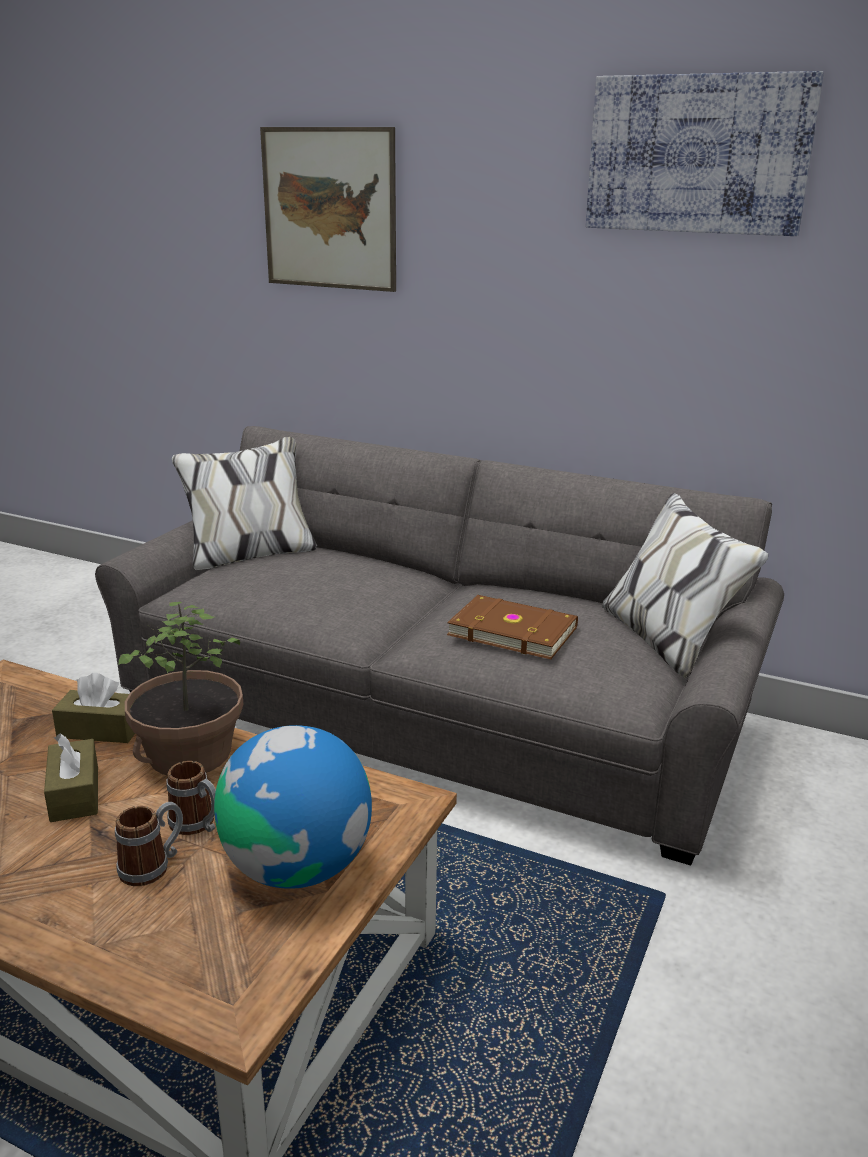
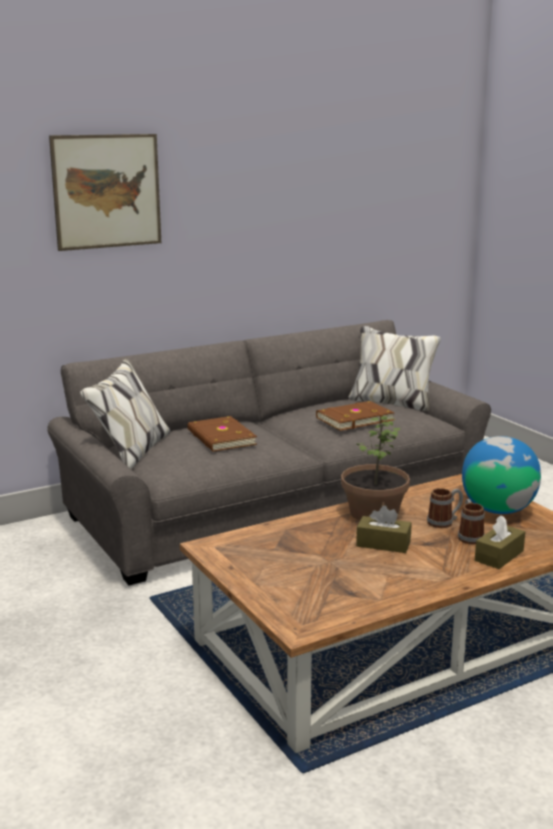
camera: 55 degrees left, 5 degrees down
(100, 730) = (319, 529): brown tissue box -> brown tissue box (499, 556)
(322, 577) = (220, 438): none -> brown book
(697, 155) = (328, 145): picture -> none

